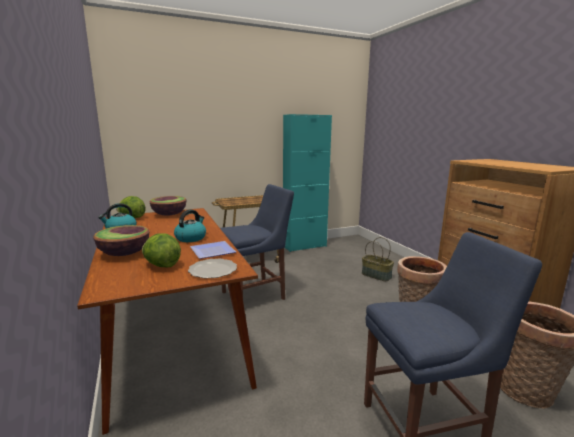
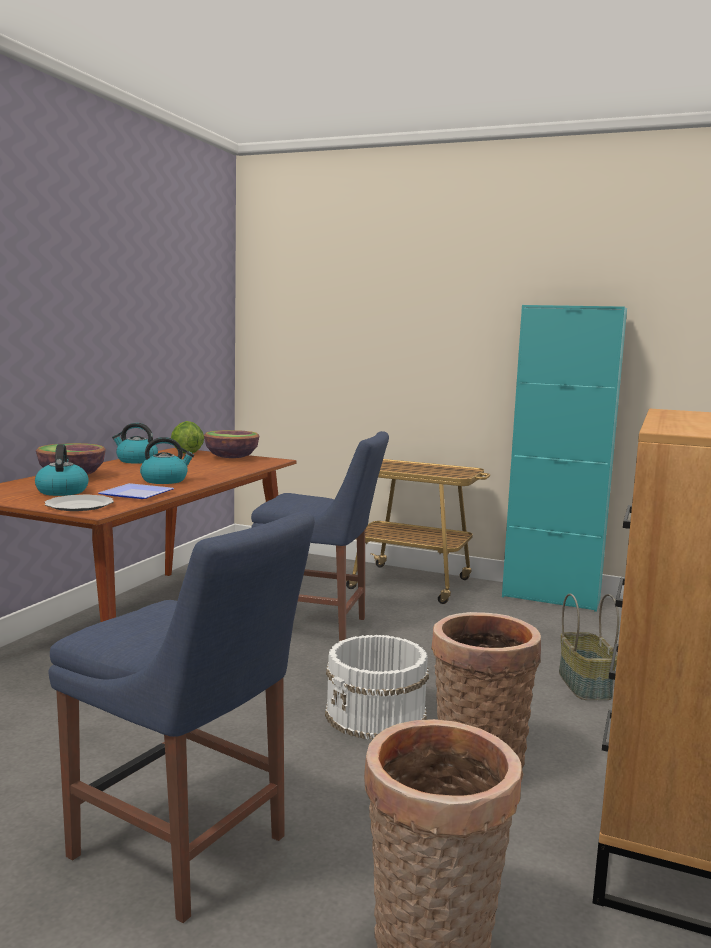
camera: 45 degrees right, 5 degrees down
(162, 265) = (62, 491): lettuce -> kettle
(353, 321) = (376, 714): none -> white bucket

